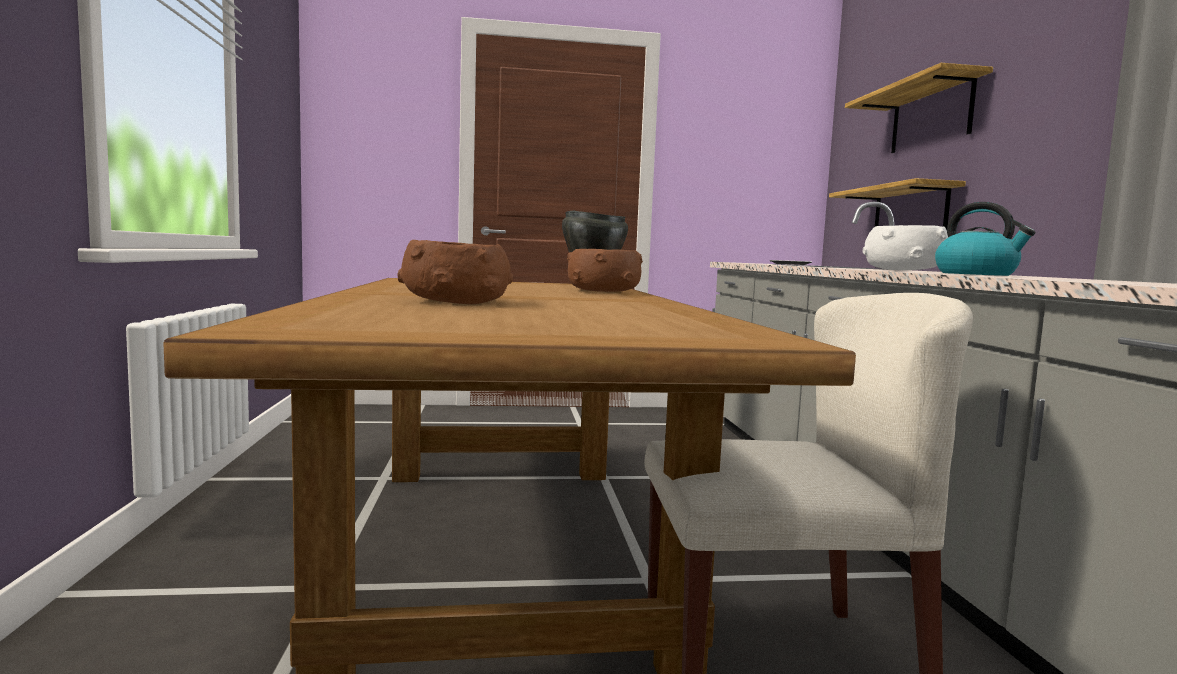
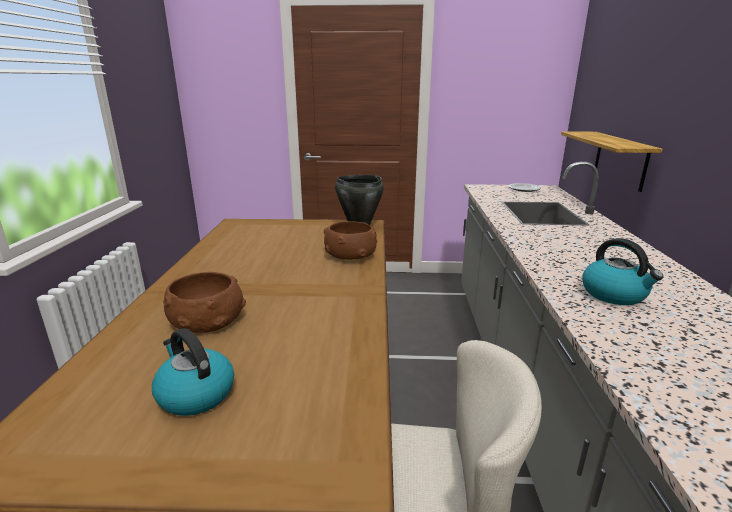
camera: 10 degrees right, 15 degrees up
(504, 319) = (195, 394): none -> kettle
(904, 270) = (578, 251): white bowl -> none
(931, 116) = (646, 80): shelf -> none

